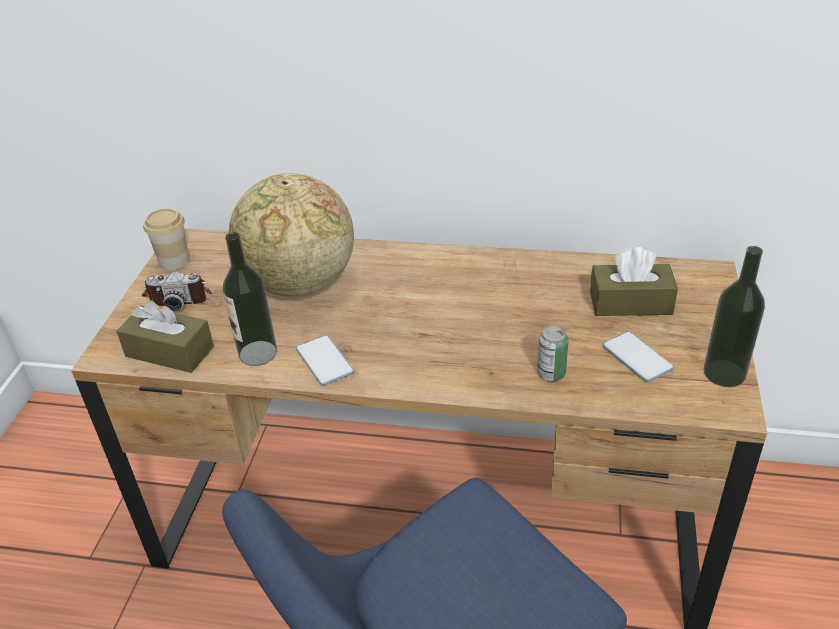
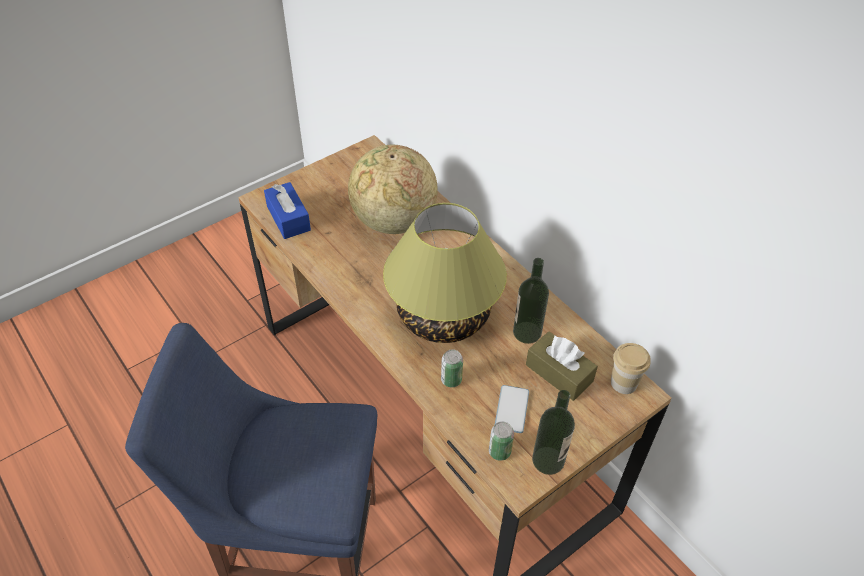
camera: 40 degrees right, 10 degrees up
(169, 351) = (288, 218): brown tissue box -> blue tissue box
(174, 261) = (350, 160): cup -> cup (623, 383)
(179, 296) = (329, 185): camera -> none
(257, 353) = (325, 250): bottle -> bottle (527, 332)
(324, 361) = (350, 280): phone -> none
(466, 328) = (444, 316): none -> table lamp
(678, 398) = (499, 451): none -> can

